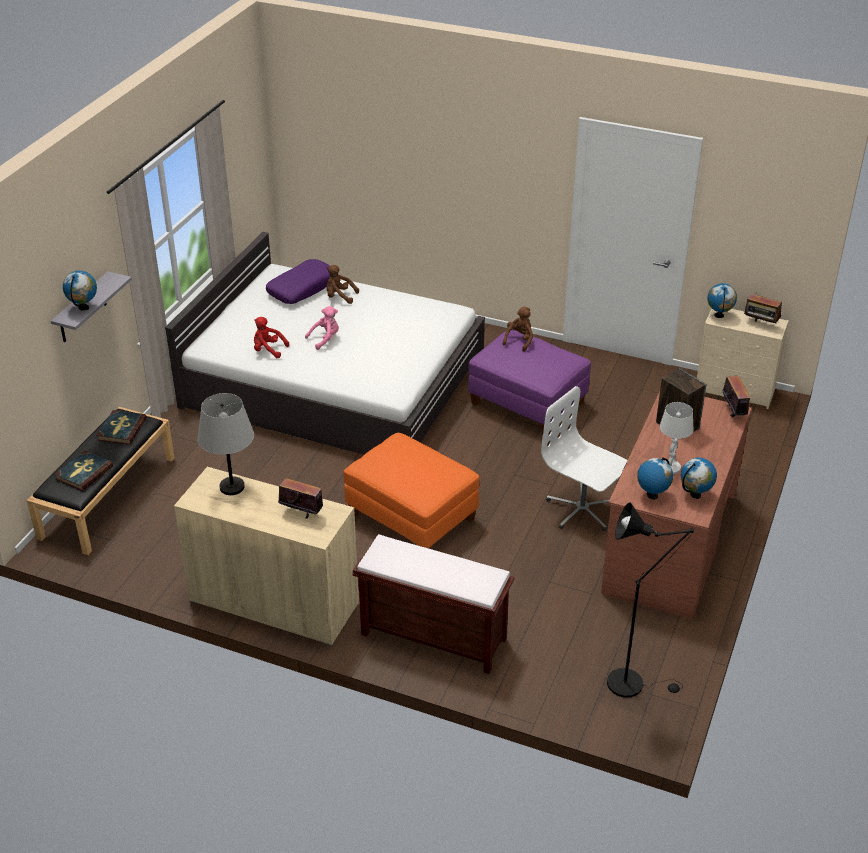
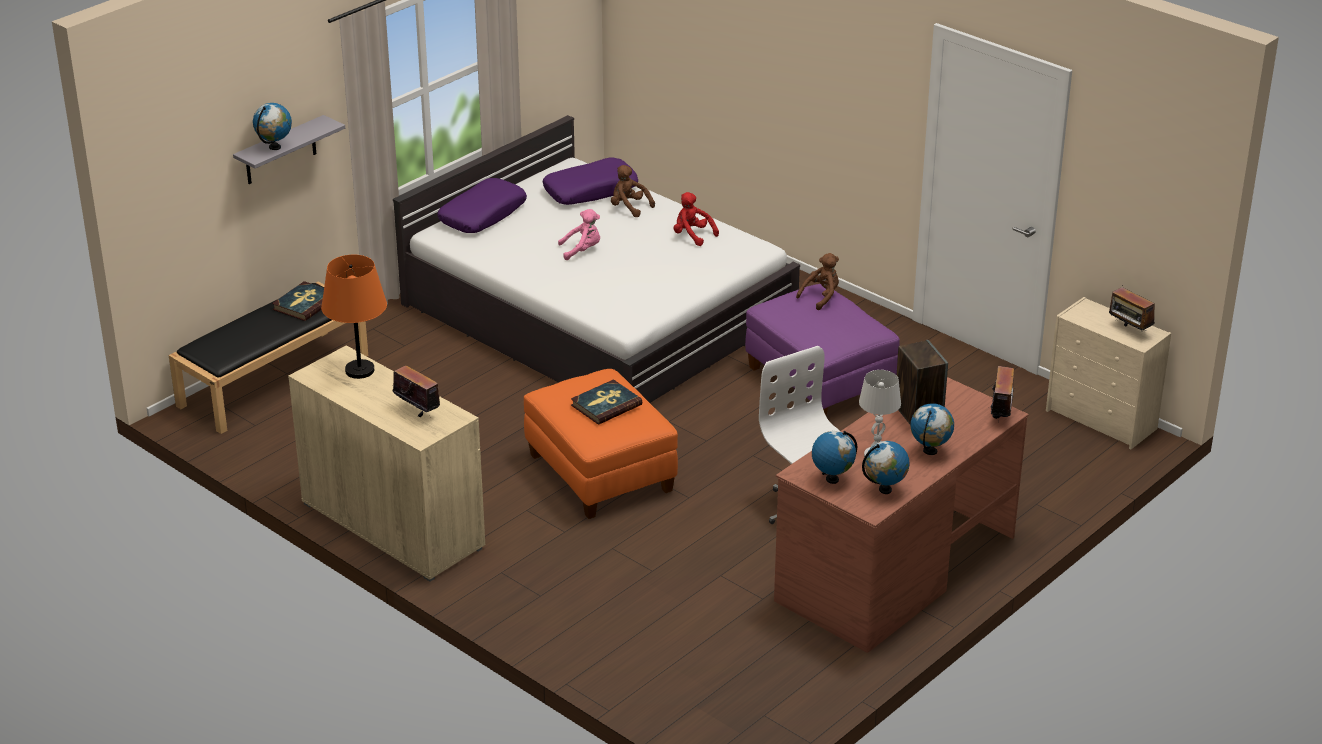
camera: 20 degrees right, 5 degrees down
(84, 472) = (240, 339): book -> book (606, 405)
(230, 325) = (482, 215): none -> purple pillow
(232, 487) = (360, 371): grey table lamp -> orange table lamp
(268, 350) = (509, 250): red plush toy -> red plush toy (692, 235)
(432, 637) = (547, 599): brown bench -> none
(632, 683) = (749, 699): black floor lamp -> none
(719, 315) = (1081, 311): globe -> globe (930, 451)

